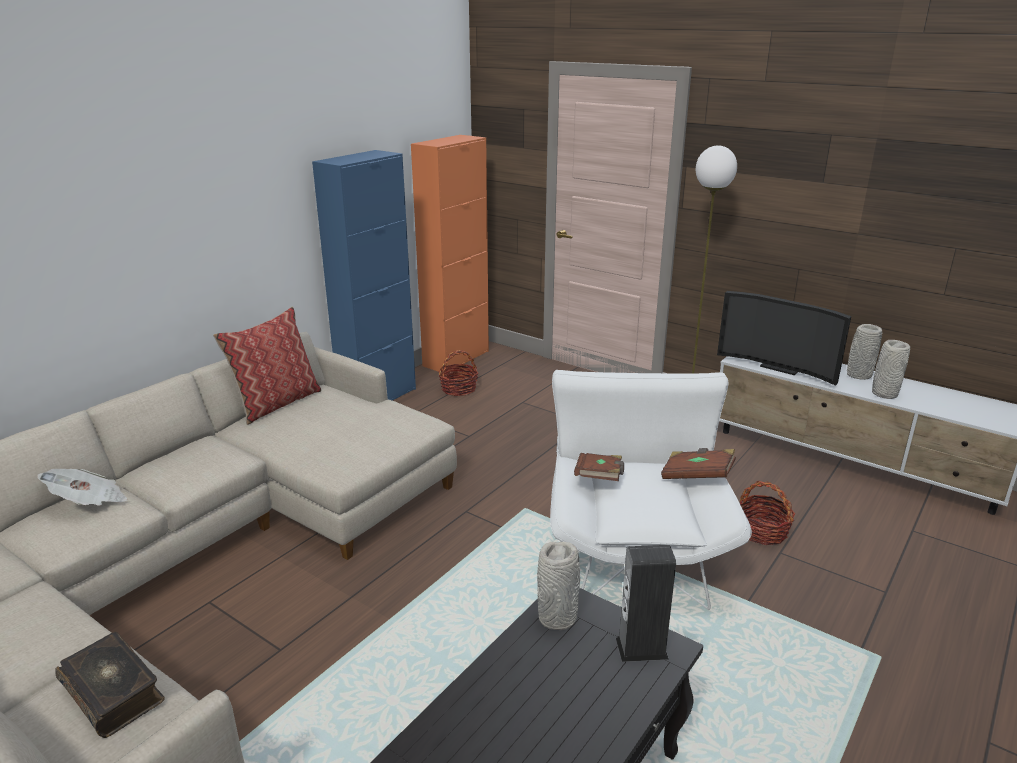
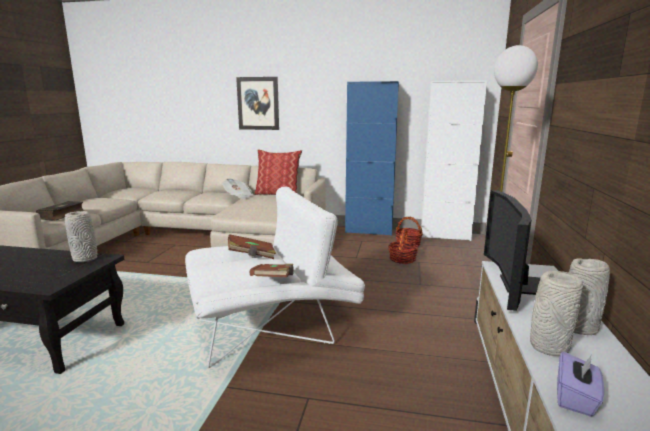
camera: 65 degrees right, 10 degrees down
(89, 502) = (179, 192): newspaper -> newspaper (238, 196)
(150, 236) = (258, 103): none -> picture
(456, 358) = (445, 236): orange cabinet -> white cabinet
(641, 648) = (51, 280): speaker -> none
(762, 531) = (335, 383): basket -> basket (402, 259)
(944, 409) = (576, 398): none -> purple tissue box

